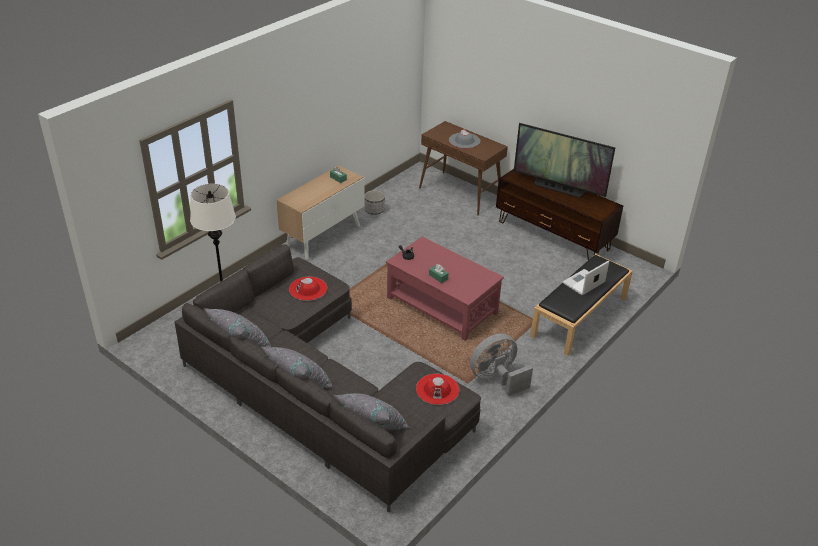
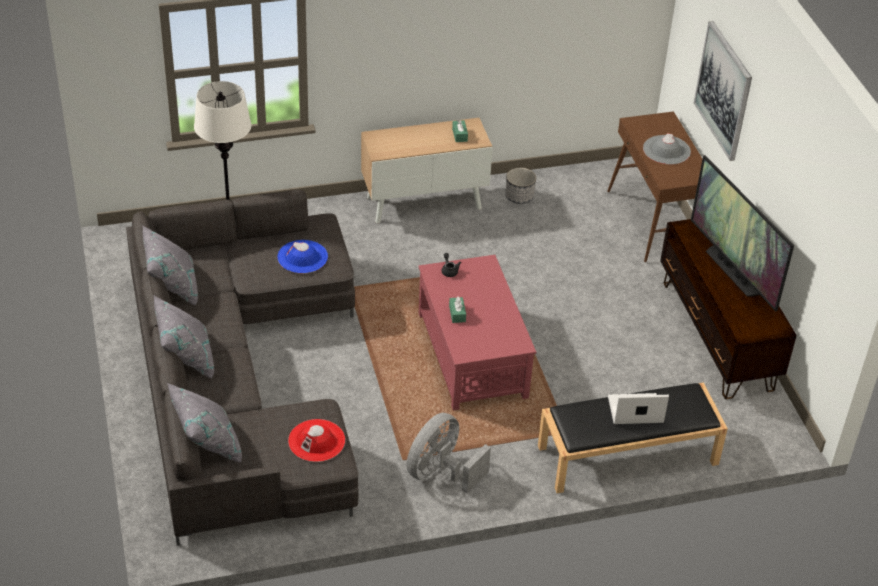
camera: 35 degrees right, 5 degrees up
(308, 289) = (302, 257): red hat -> blue hat
(496, 379) = (441, 473): grey fan -> grey fan turned 60 degrees counterclockwise
(497, 86) = (723, 90): none -> picture

